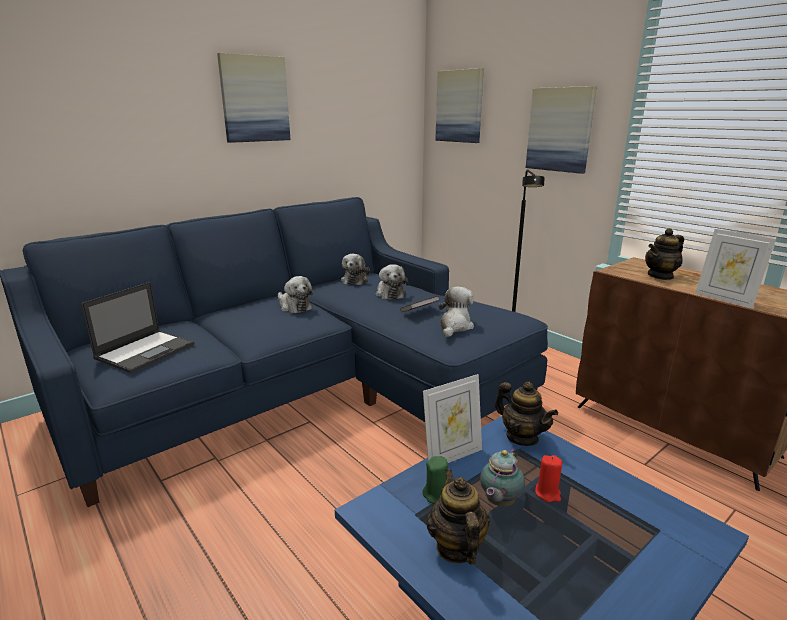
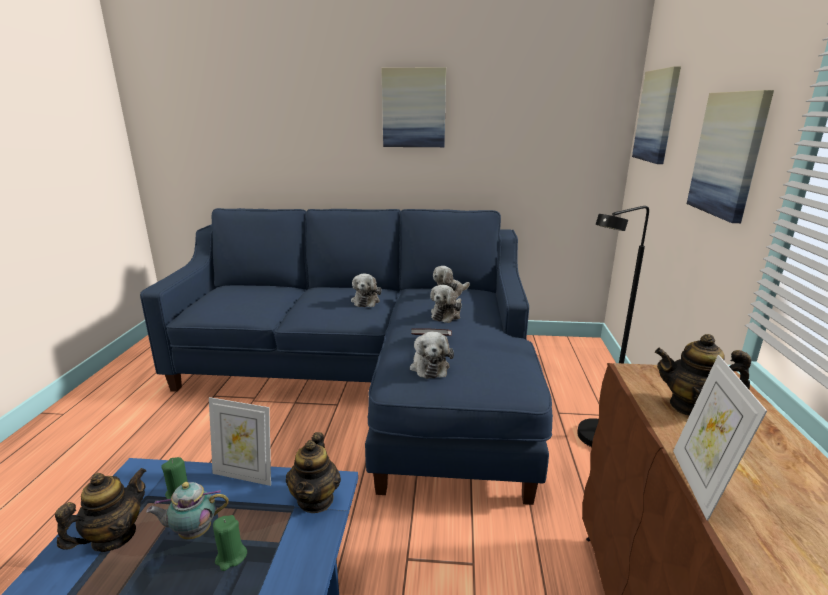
camera: 45 degrees right, 0 degrees up
(146, 351) = (233, 300): laptop -> none
(455, 326) = (429, 366): plush toy -> plush toy turned 105 degrees clockwise
(548, 493) = (231, 557): red candle -> green candle

